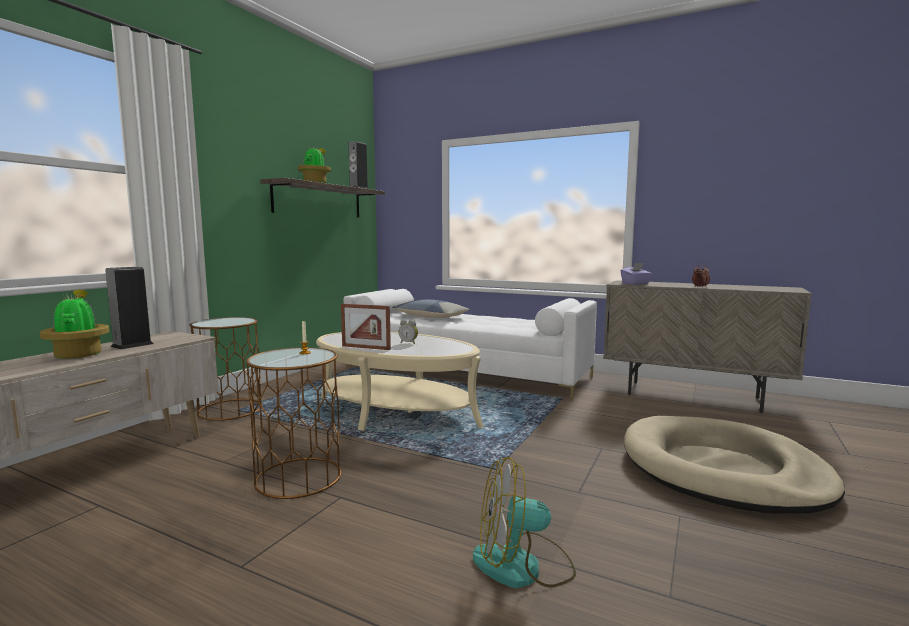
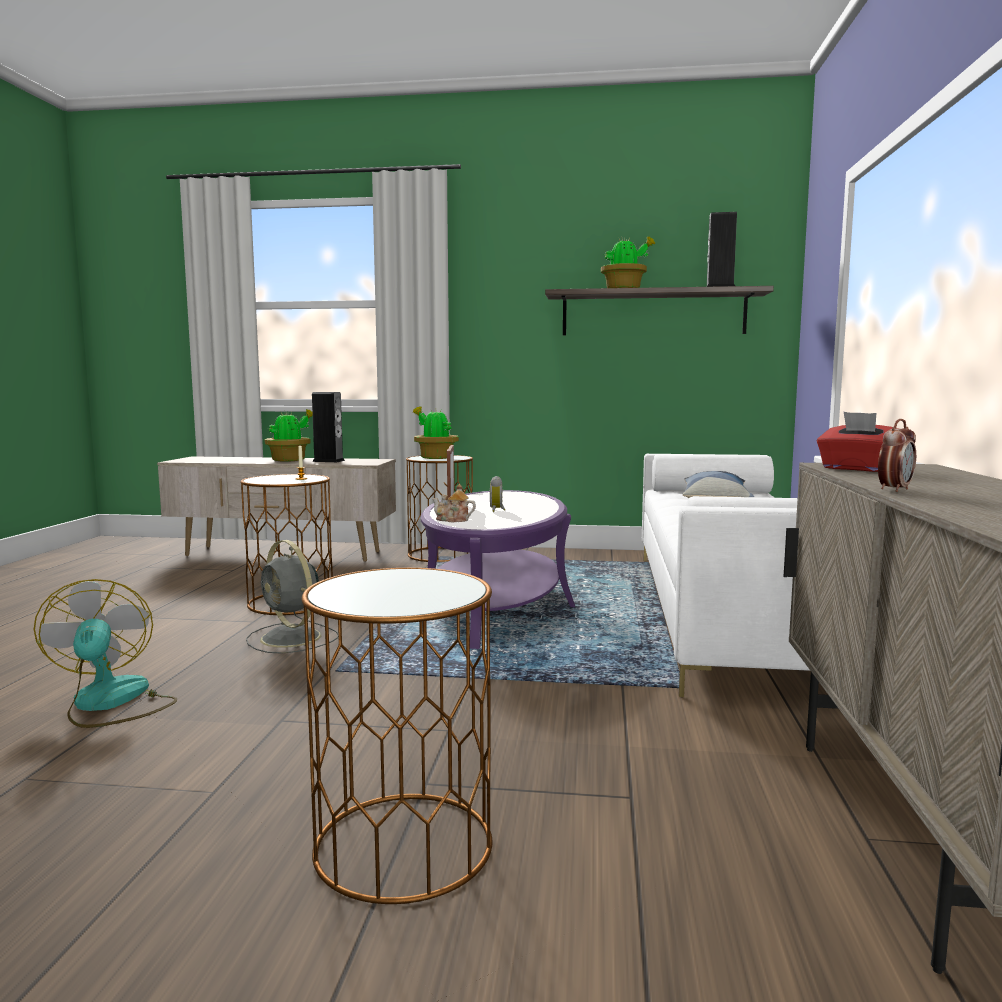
camera: 70 degrees right, 0 degrees up
(224, 322) = (435, 458): none -> potted plant
(395, 411) = (496, 604): beige coffee table -> purple coffee table
(409, 481) = (292, 638): none -> grey fan
(435, 352) = (453, 520): none -> teapot
(635, 284) = (858, 469): purple tissue box -> red tissue box
(722, 470) = (403, 845): beige dog bed -> brown side table

